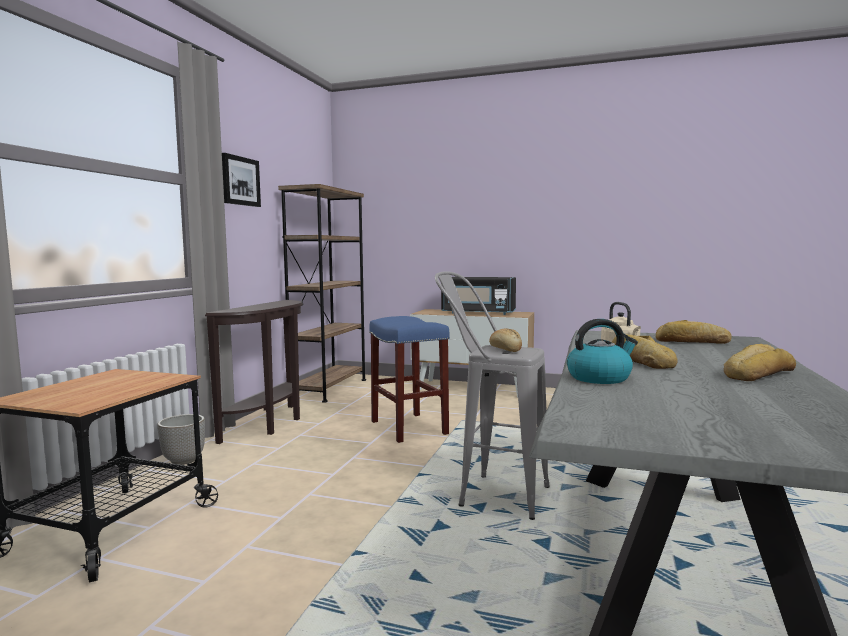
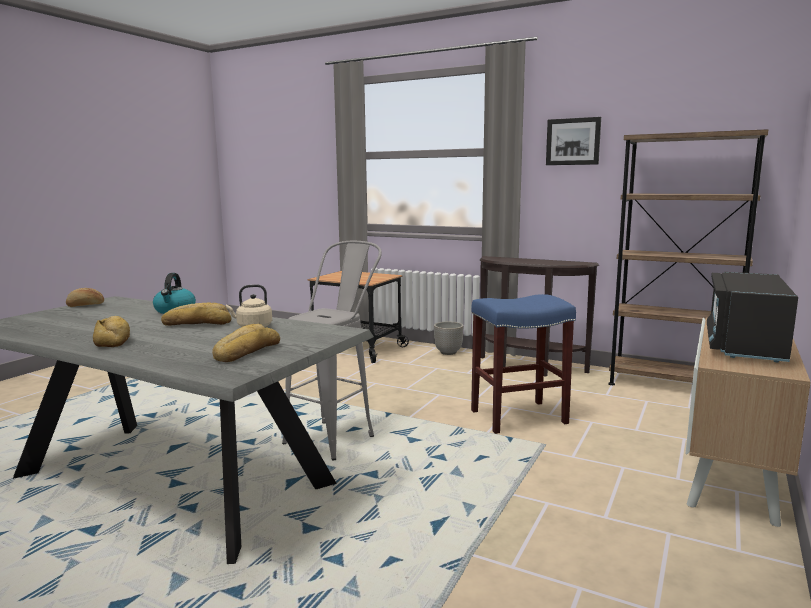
camera: 100 degrees right, 5 degrees up
(505, 349) = (330, 315): bread -> bread (85, 305)

